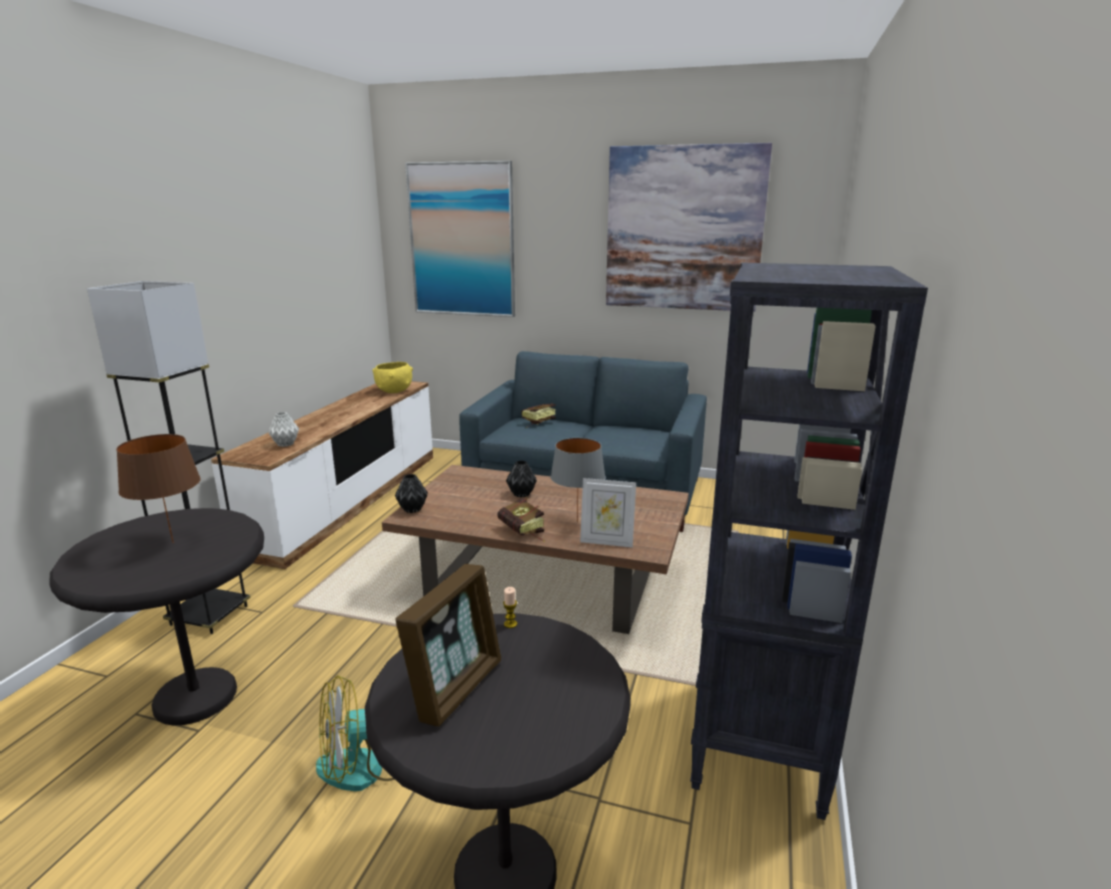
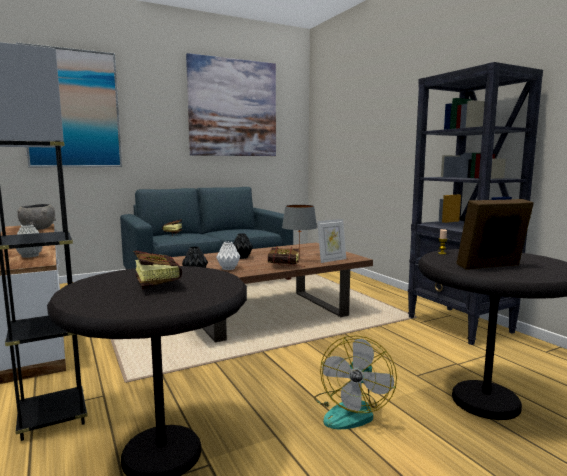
camera: 45 degrees left, 10 degrees down
(172, 543) = (156, 284): brown table lamp -> book
(394, 391) = (38, 229): yellow bowl -> grey bowl
(456, 687) = (491, 267): picture frame -> picture frame turned 90 degrees counterclockwise
(462, 510) = (228, 268): none -> white vase

